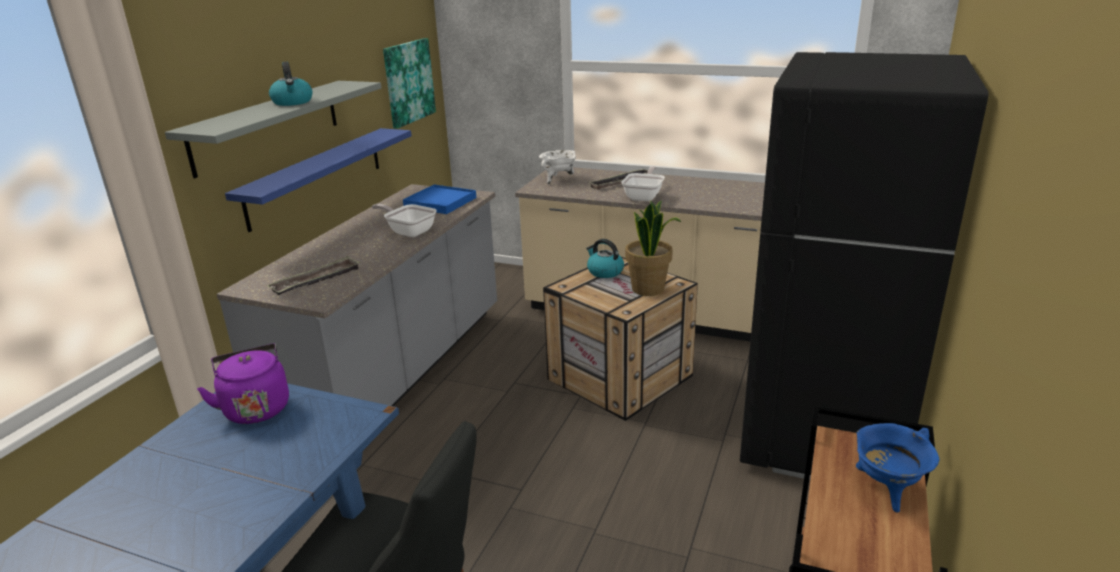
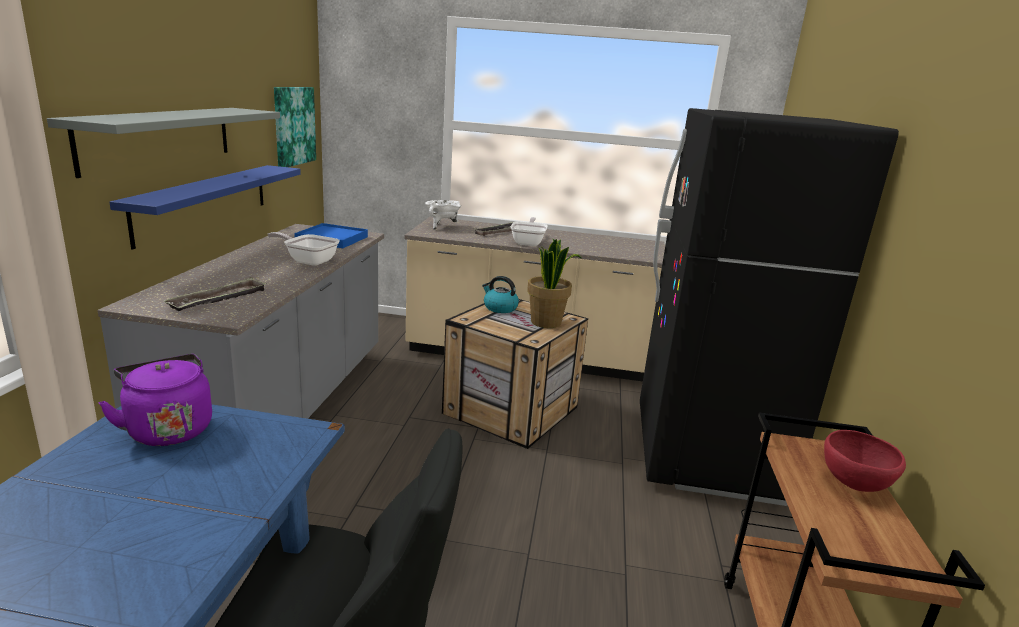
camera: 15 degrees left, 5 degrees down
(293, 102) = (193, 114): kettle -> none
(887, 490) = (853, 485): blue cooking pot -> red bowl

